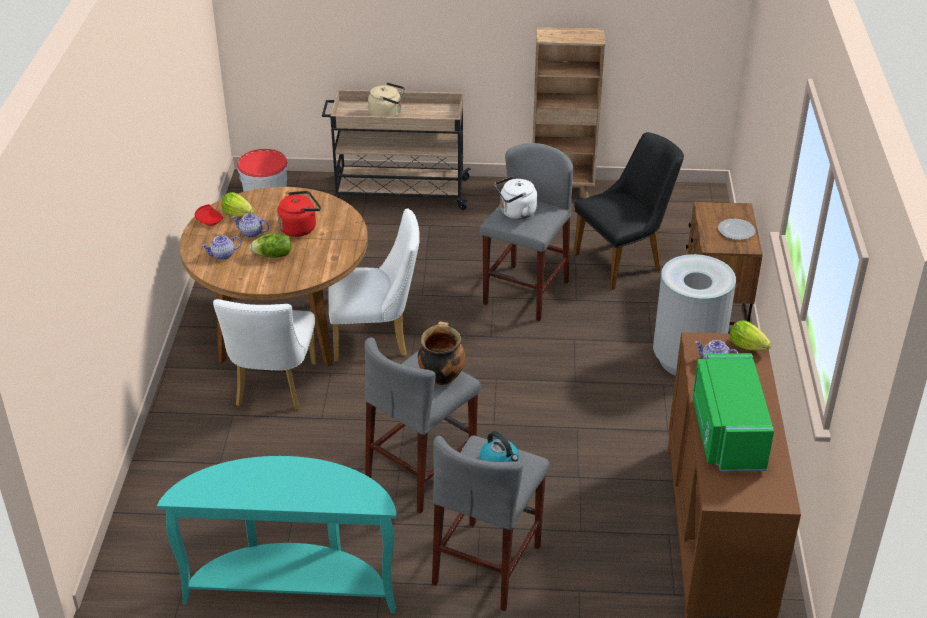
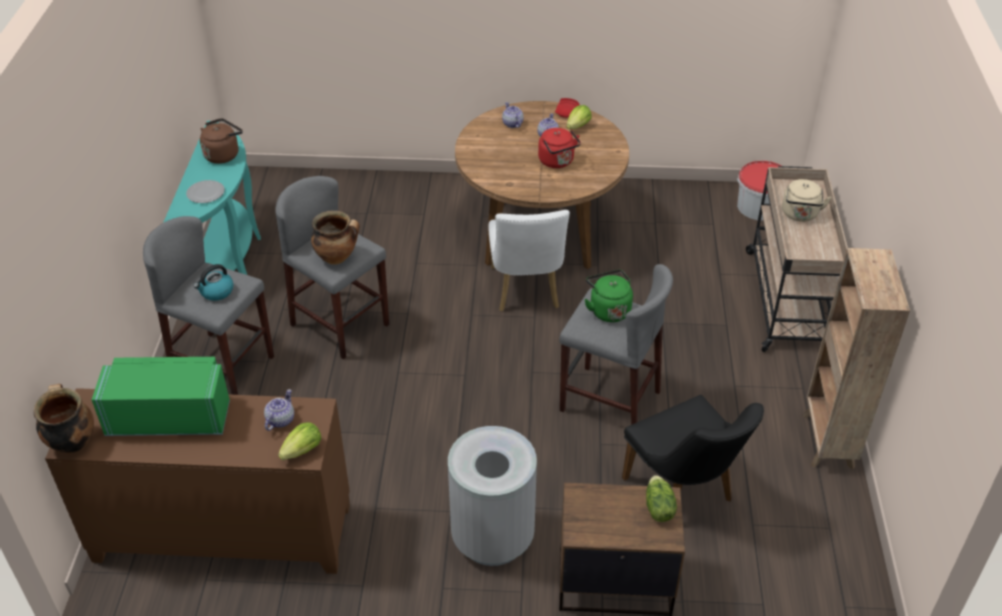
camera: 90 degrees right, 5 degrees up
(244, 478) = (223, 154): none -> brown kettle
(273, 255) = (512, 150): lettuce -> lettuce (658, 508)
(273, 389) = (455, 233): white chair -> none
(515, 213) = (608, 309): white kettle -> green kettle
(735, 231) = (614, 523): plate -> plate (205, 193)
(775, 498) = (72, 442): none -> cooking pot

